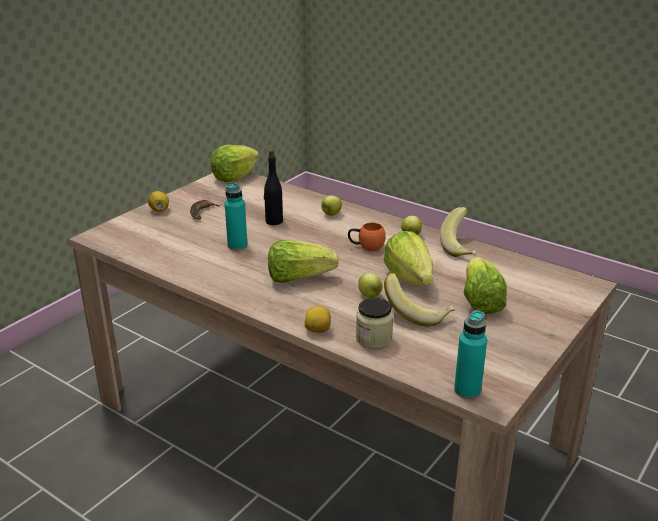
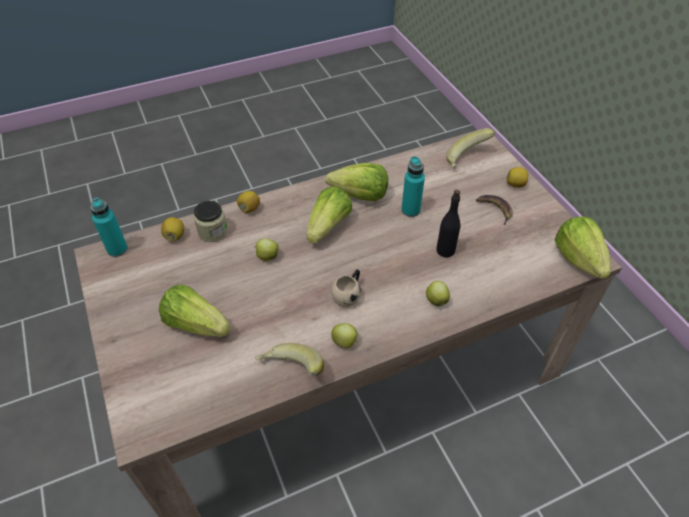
camera: 120 degrees right, 20 degrees up
(366, 246) = (348, 294): orange mug -> beige mug
(406, 360) = (175, 236): none -> lemon
(409, 278) = (270, 296): lettuce -> lettuce (360, 195)
(417, 314) = (217, 272): banana -> banana (467, 160)

